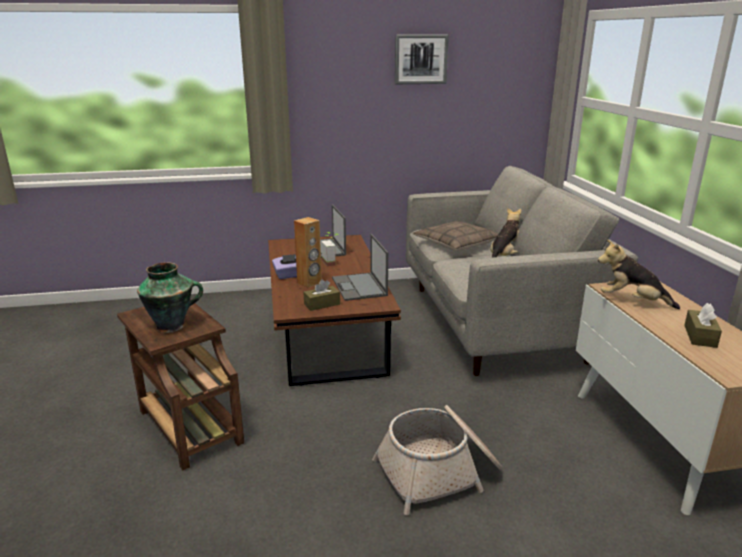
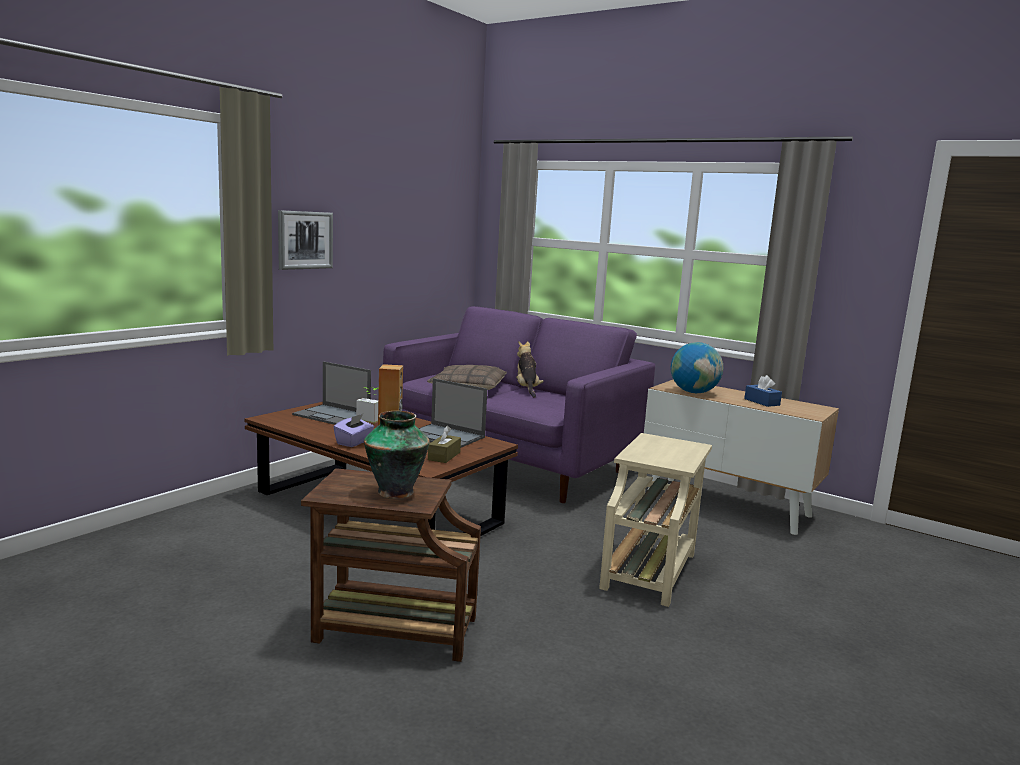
camera: 45 degrees left, 10 degrees down
(420, 59) = (383, 195): picture -> picture (305, 240)
(439, 472) = (650, 570): basket -> beige side table
(494, 322) = (511, 463): grey sofa -> purple sofa
(632, 301) = (694, 392): plush toy -> globe
(700, 336) = (762, 402): brown tissue box -> blue tissue box

